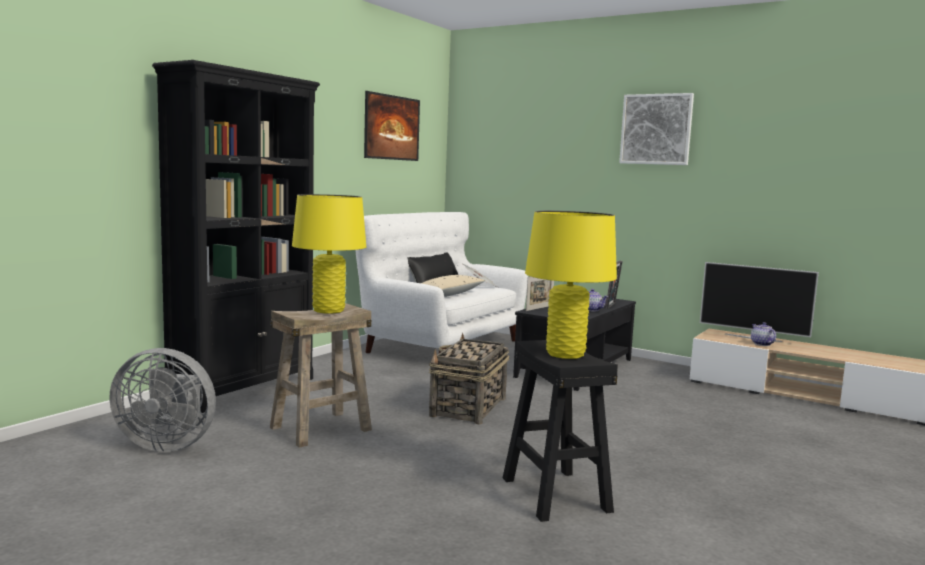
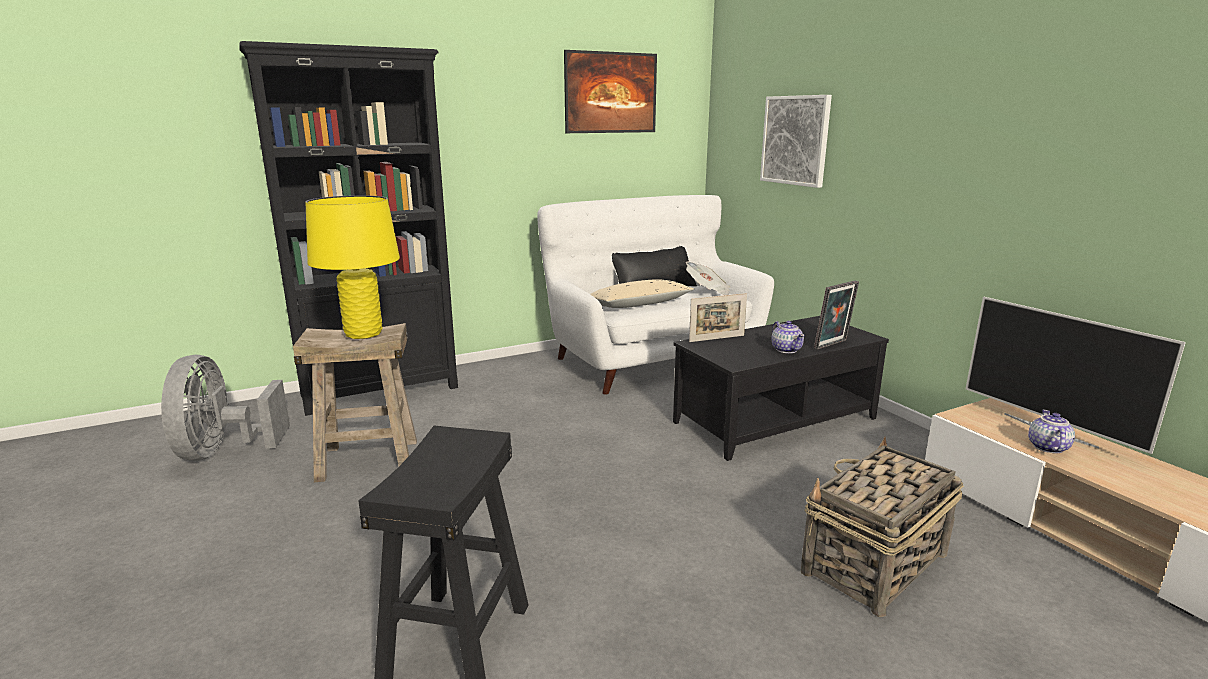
camera: 30 degrees right, 10 degrees up
(167, 445) = (223, 451): grey fan -> grey fan turned 45 degrees clockwise
(468, 407) = (555, 461): basket -> basket (873, 564)
(565, 354) = (443, 467): yellow table lamp -> none
(656, 129) = (948, 75): picture -> picture (795, 140)

